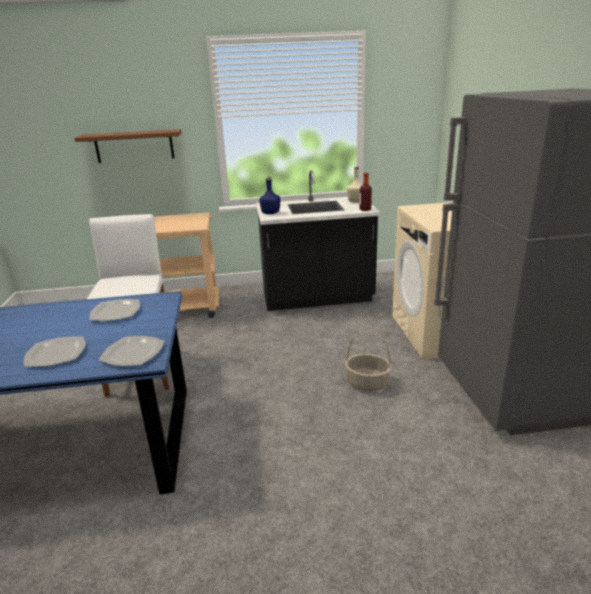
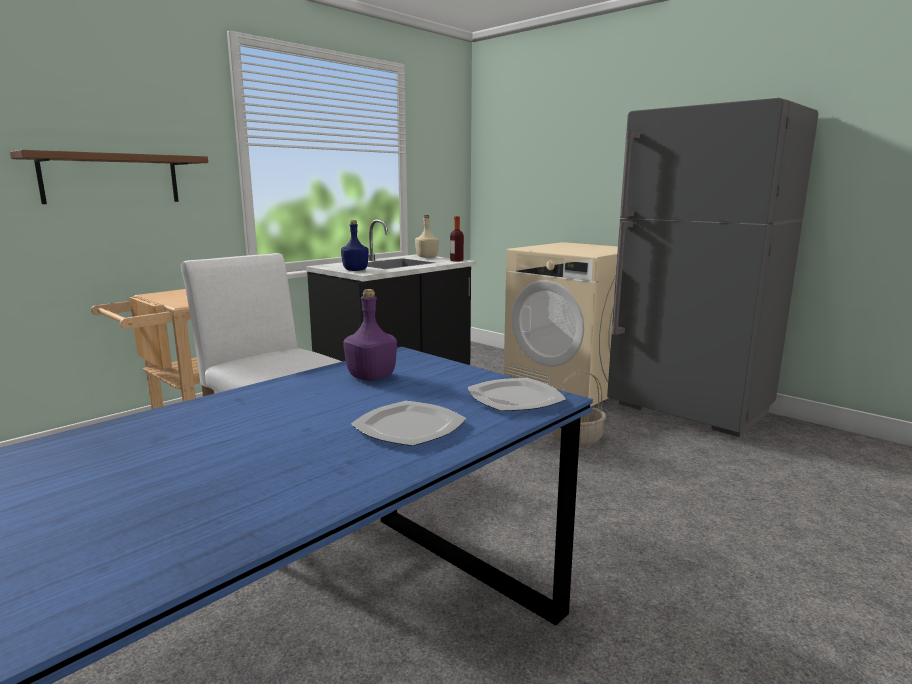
camera: 40 degrees left, 10 degrees down
(115, 312) = (370, 377): plate -> purple bottle

